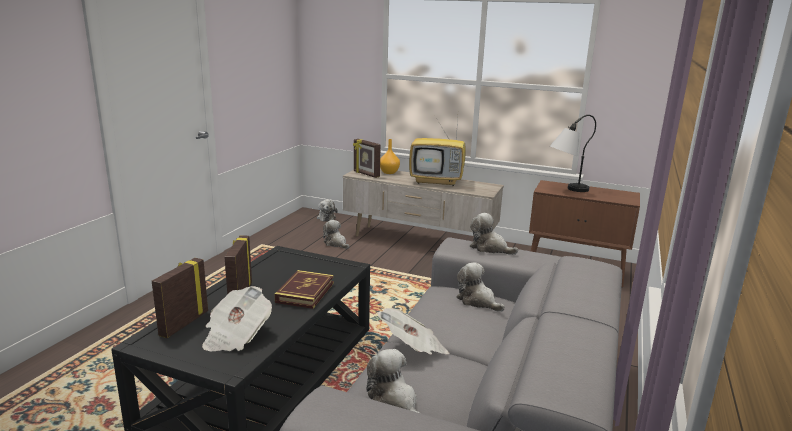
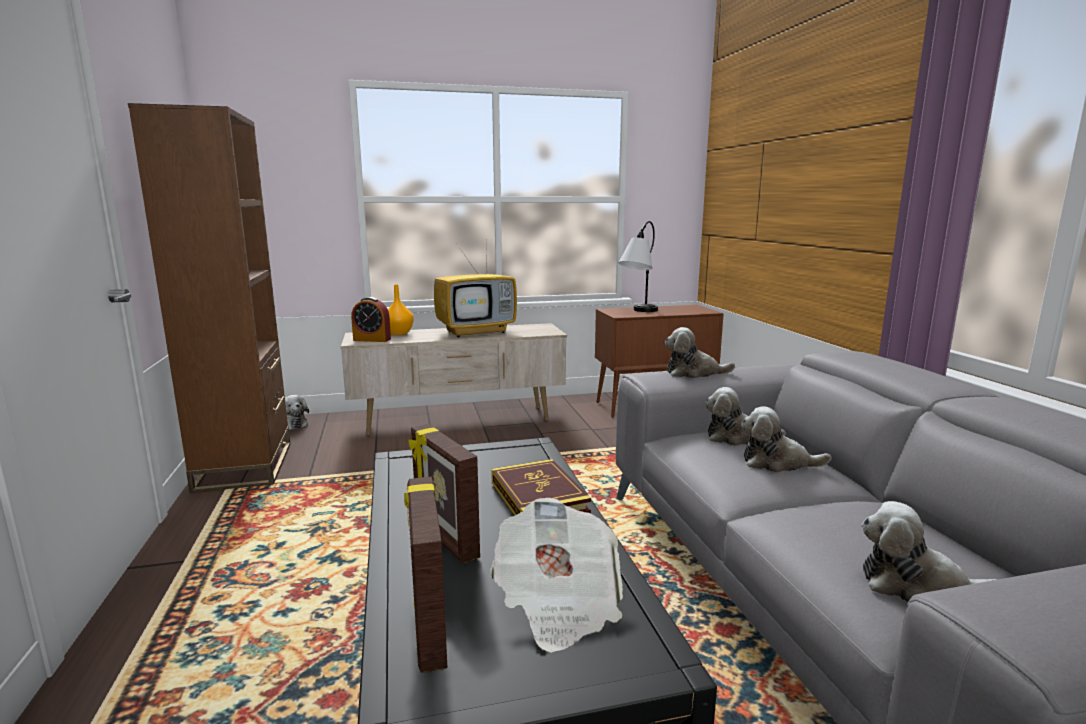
camera: 35 degrees left, 5 degrees down
(278, 236) = (245, 466): none -> brown bookcase
(336, 243) = (351, 451): plush toy -> plush toy (777, 463)
(366, 174) = (372, 339): picture frame -> alarm clock
(413, 348) = (793, 512): newspaper -> none

